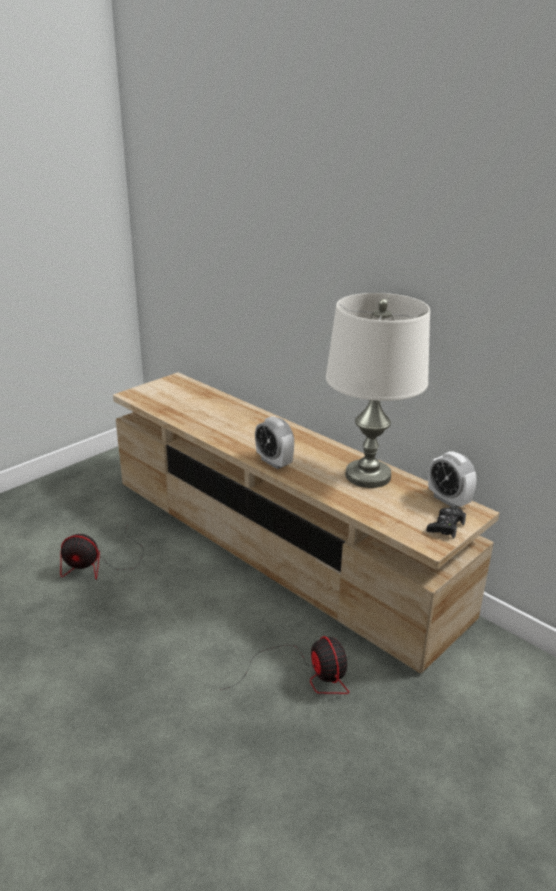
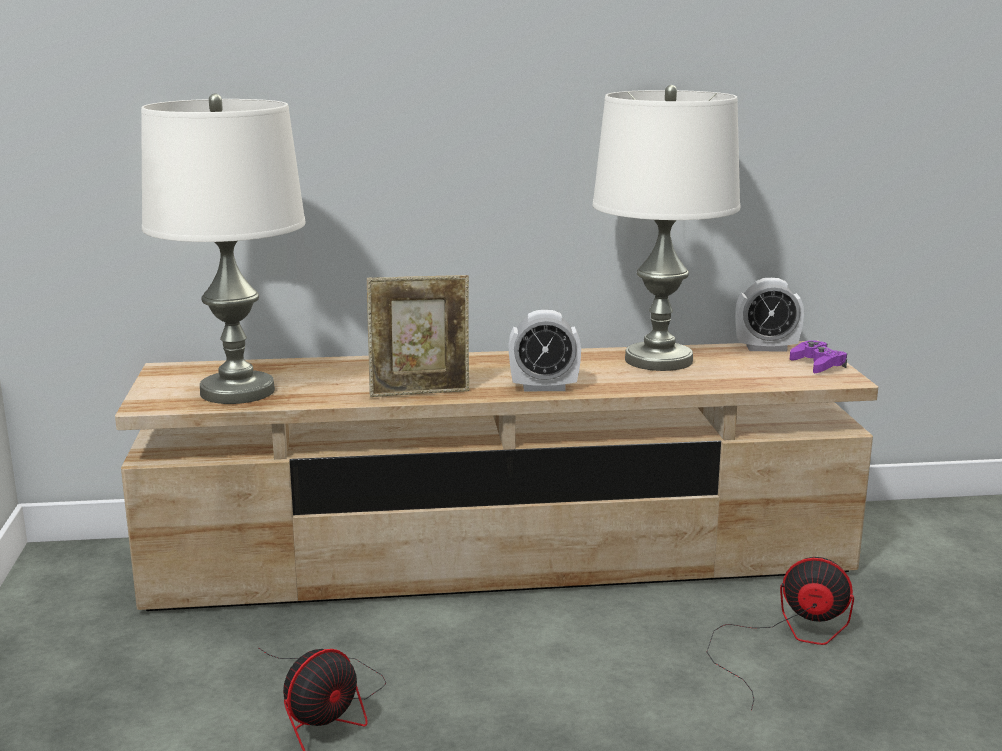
camera: 50 degrees left, 10 degrees down
(169, 402) = (238, 391): none -> white table lamp
(223, 437) = (420, 392): none -> picture frame
(446, 527) = (817, 364): black game controller -> purple game controller

